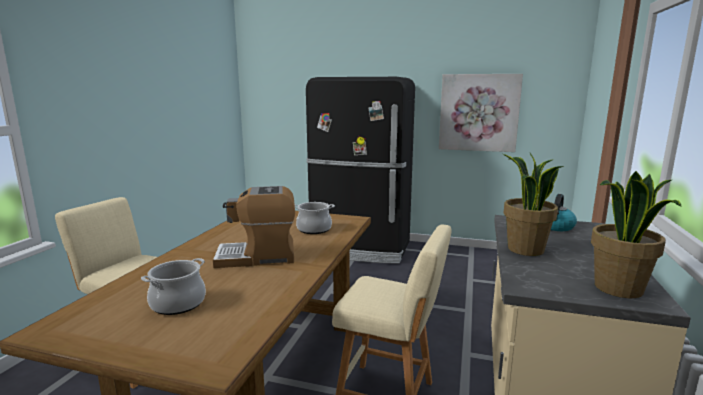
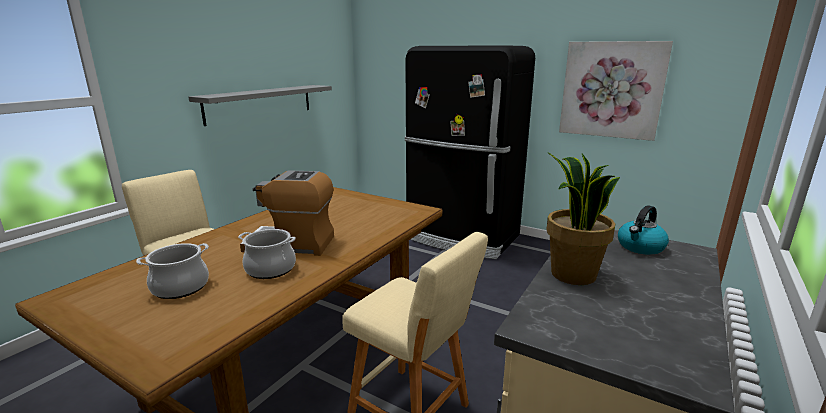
camera: 15 degrees right, 5 degrees up
(164, 132) = (260, 103): none -> grey shelf
(314, 229) = (370, 218): cooking pot -> cooking pot (270, 269)
(619, 289) = (657, 350): potted plant -> none

